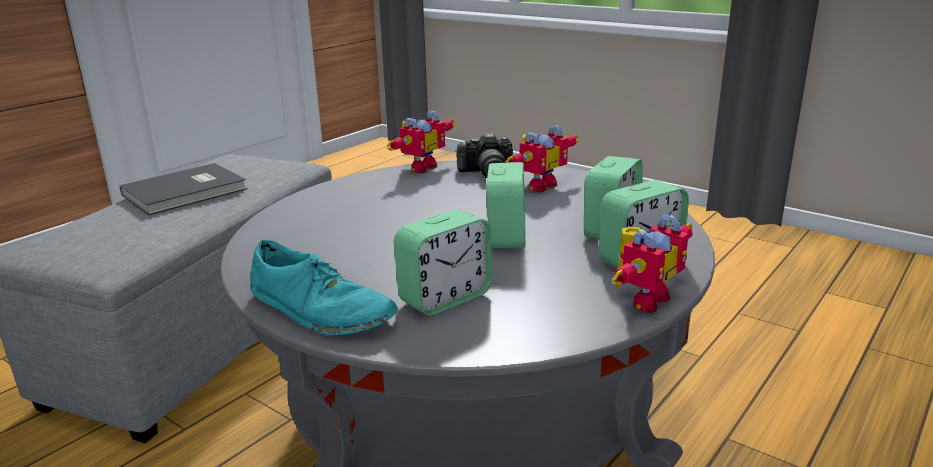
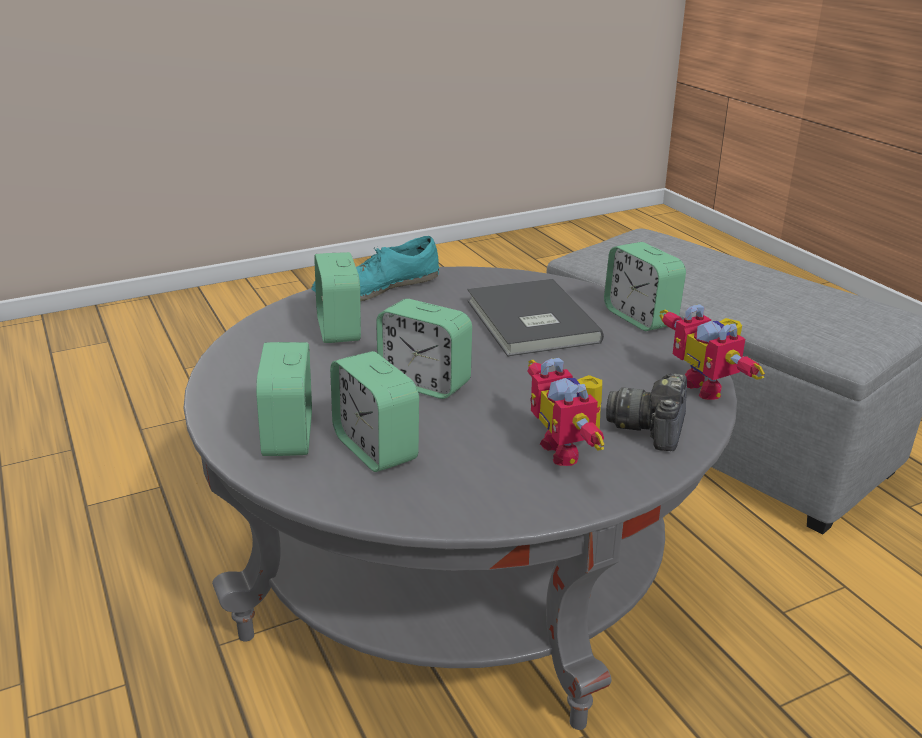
camera: 115 degrees right, 5 degrees up
(187, 192) = (755, 286): grey book -> grey book (529, 322)
(321, 194) = (640, 317): none -> alarm clock
(642, 299) = (226, 407): toy robot -> none

